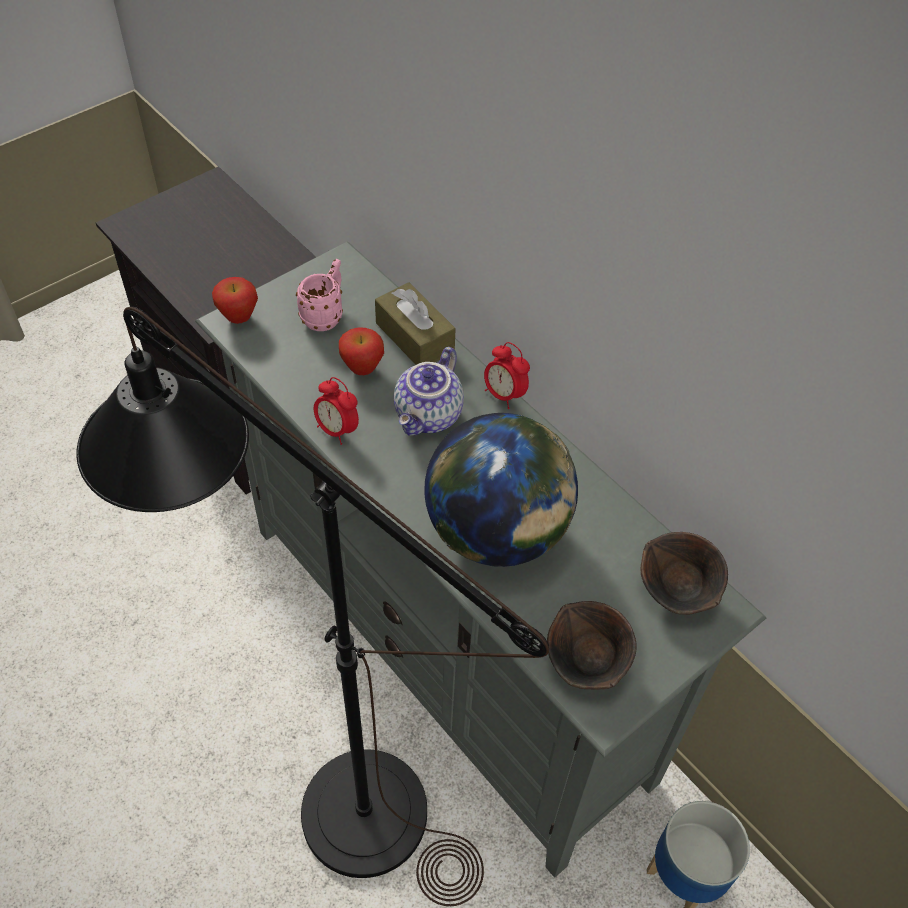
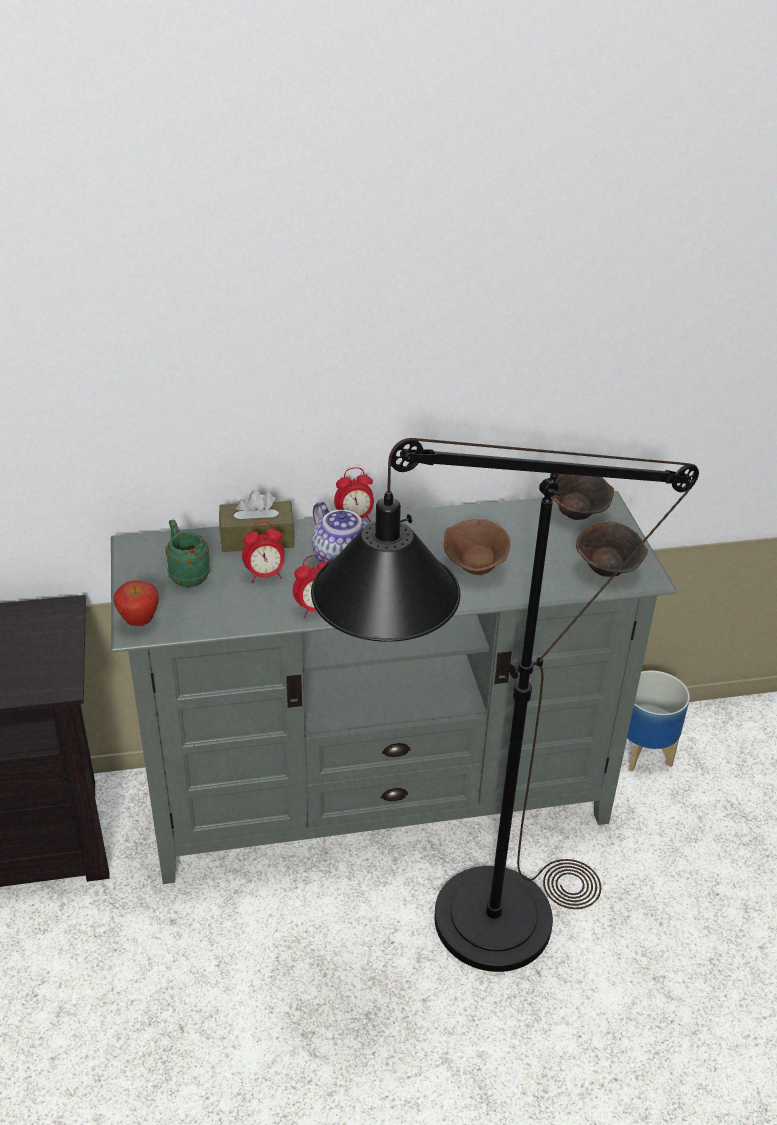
camera: 60 degrees left, 15 degrees down
(325, 315) = (186, 574): pink mug -> green mug
(362, 369) = (265, 575): apple -> alarm clock
(496, 532) = (475, 568): globe -> brown bowl

